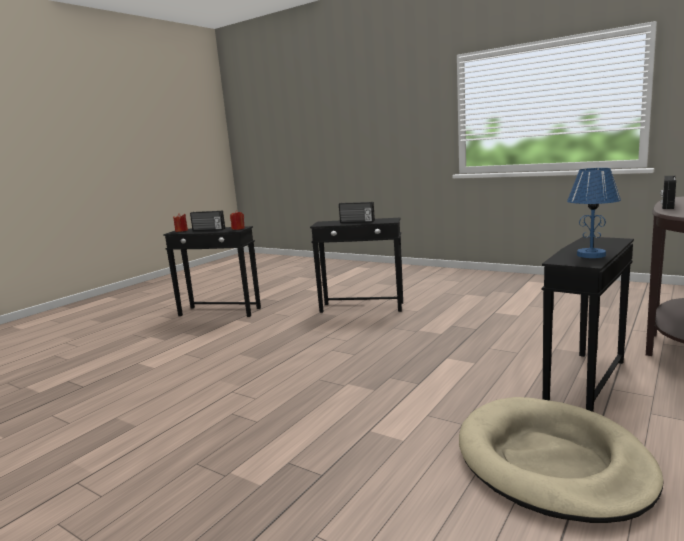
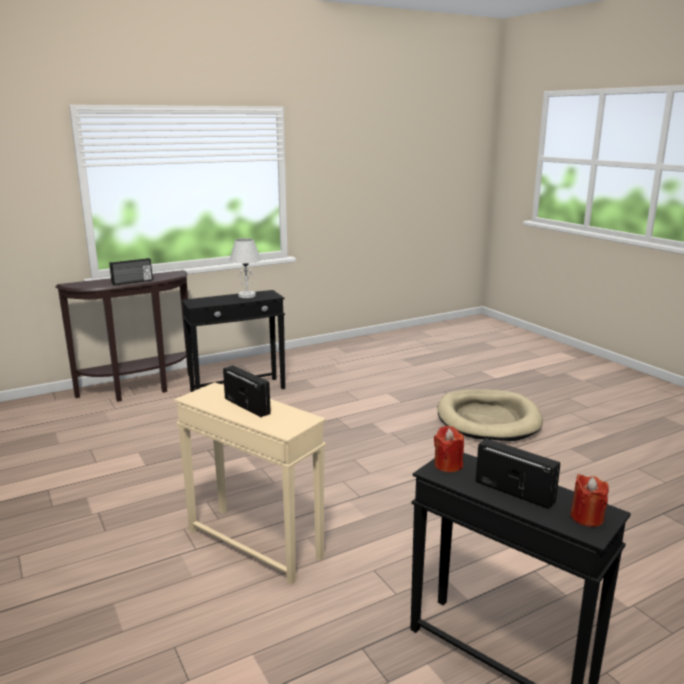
camera: 155 degrees left, 5 degrees up
(362, 307) = (254, 543): black side table -> beige side table
(552, 462) = (331, 370): beige dog bed -> beige dog bed (488, 419)
(591, 255) = (247, 295): blue table lamp -> white table lamp

